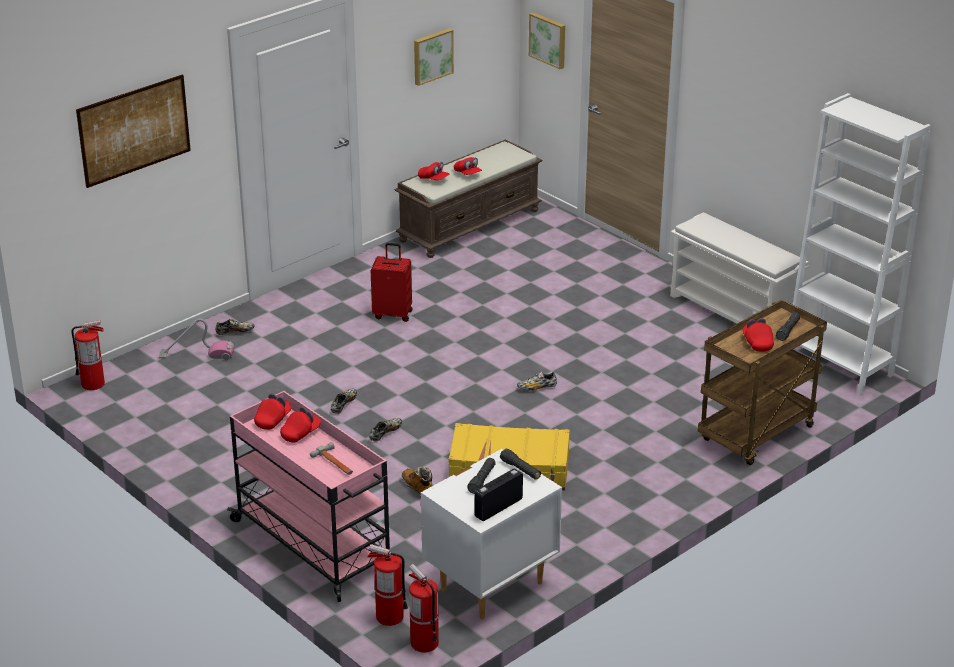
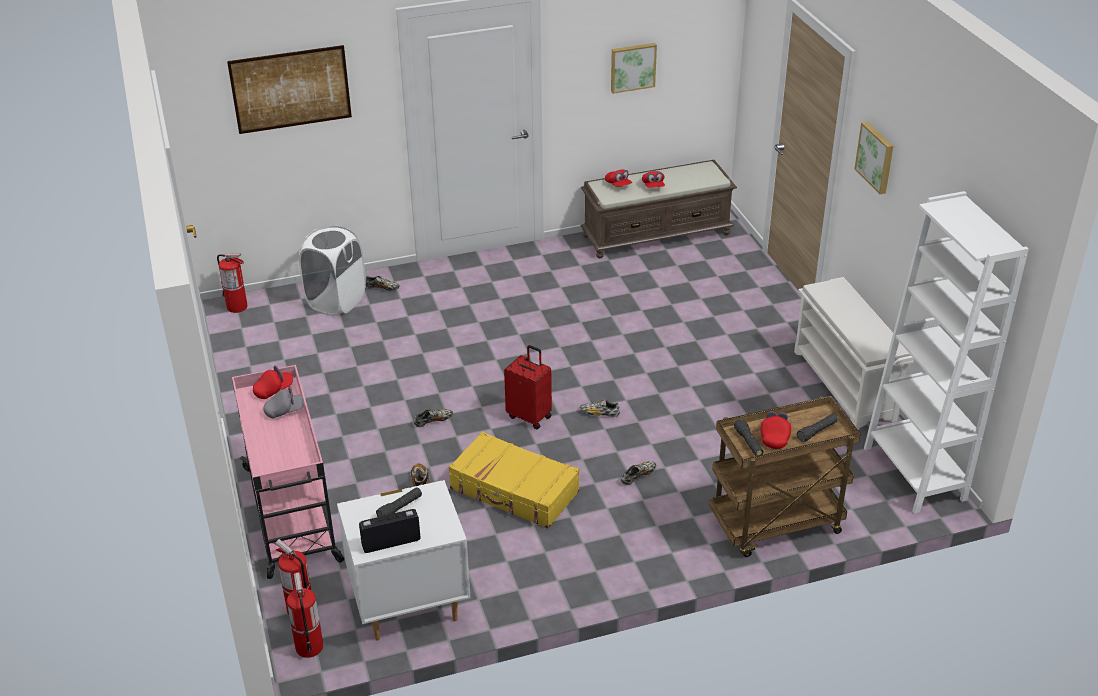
camera: 25 degrees right, 5 degrees up
(197, 354) = (336, 301): vacuum cleaner -> white laundry basket
(301, 433) = (285, 410): red cap -> grey cap
(335, 463) = (288, 450): hammer -> none
(343, 405) = (419, 383): shoe -> shoe (638, 476)
(393, 314) = (526, 305): red suitcase -> red suitcase (530, 416)
(520, 470) = (443, 508): black flashlight -> black flashlight (748, 443)
(548, 40) = (757, 71): picture -> picture (876, 157)

